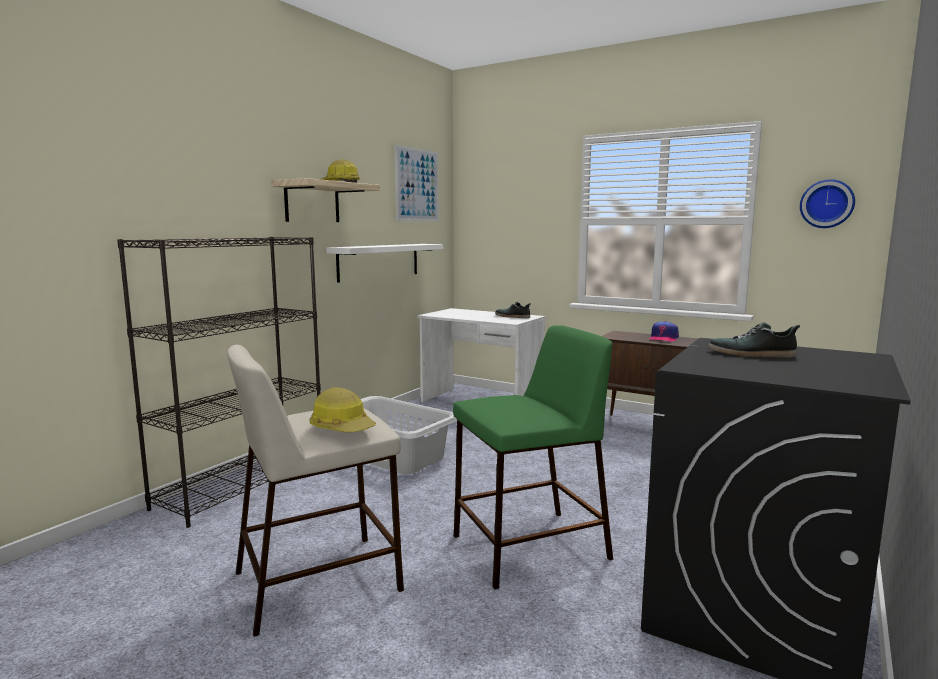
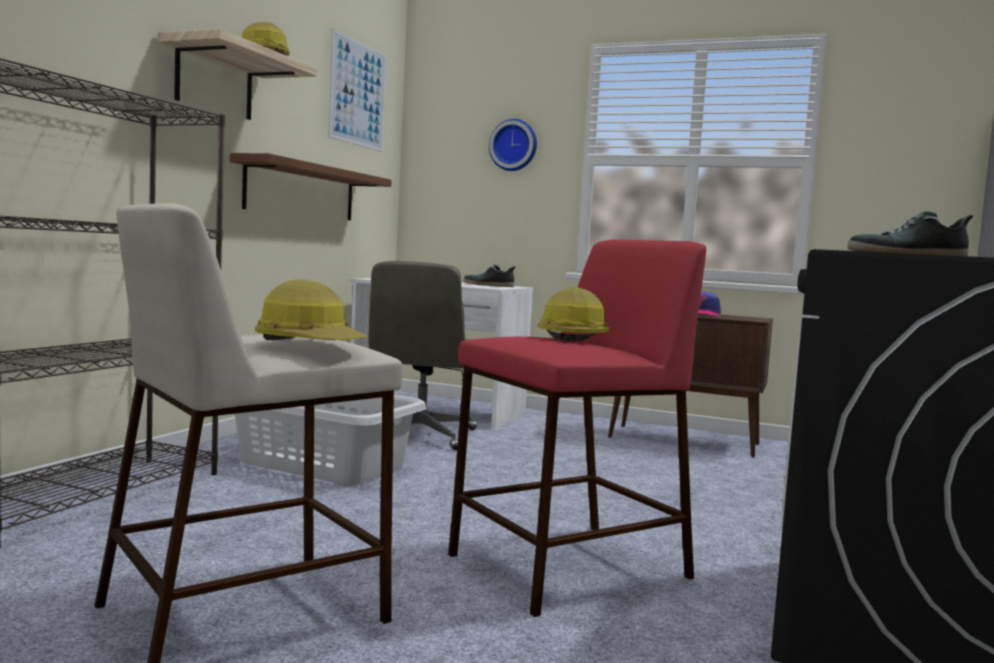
camera: 10 degrees left, 5 degrees down
(379, 261) = (302, 191): white shelf -> brown shelf
(463, 428) = (420, 436): none -> grey office chair
(528, 548) = (567, 567): green stool -> red stool
(529, 398) = (573, 337): none -> hard hat
(826, 204) = (907, 142): wall clock -> wall clock (514, 145)

